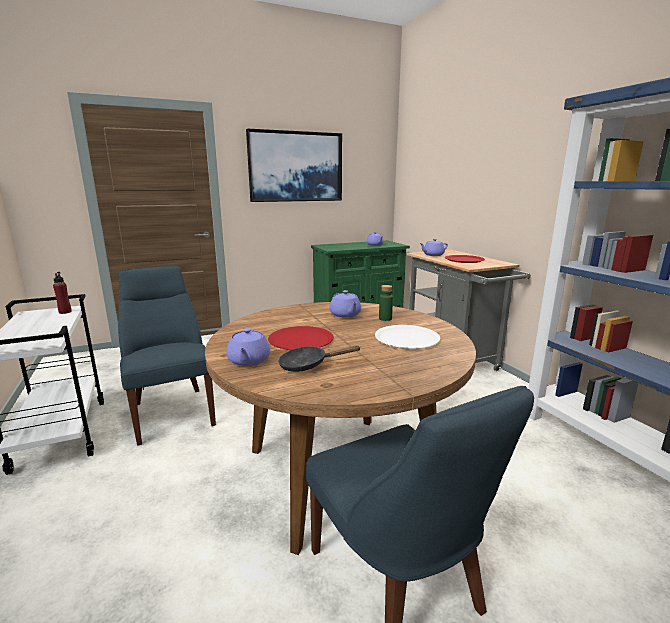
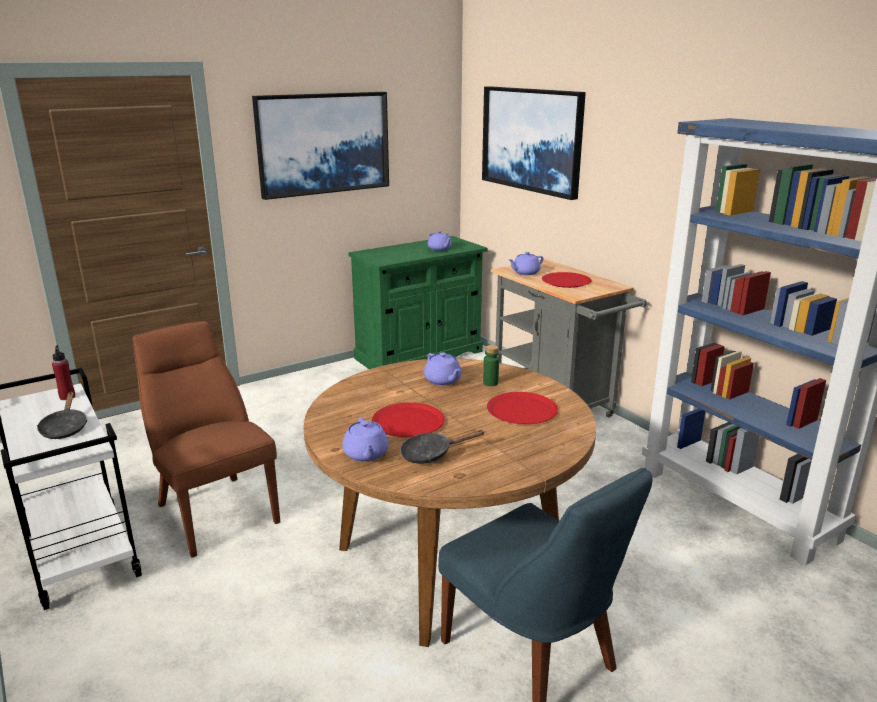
camera: 10 degrees left, 5 degrees up
(42, 330) = (65, 428): none -> black frying pan
(172, 411) = (214, 510): blue chair -> brown chair
(407, 338) = (522, 410): white plate -> red plate
(443, 162) = (532, 140): none -> picture

